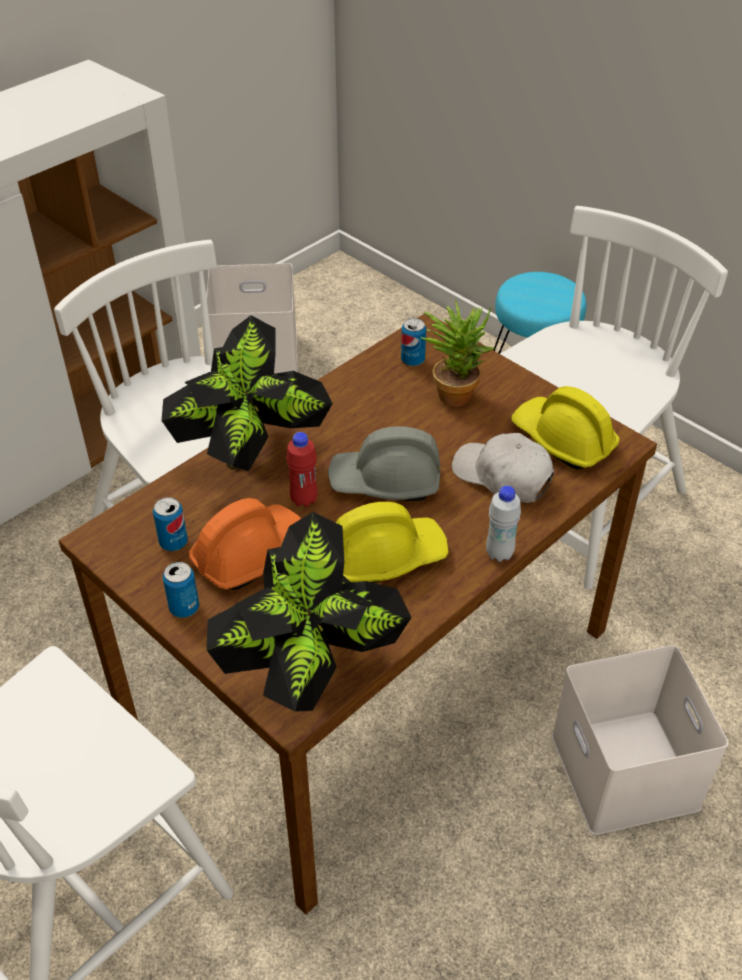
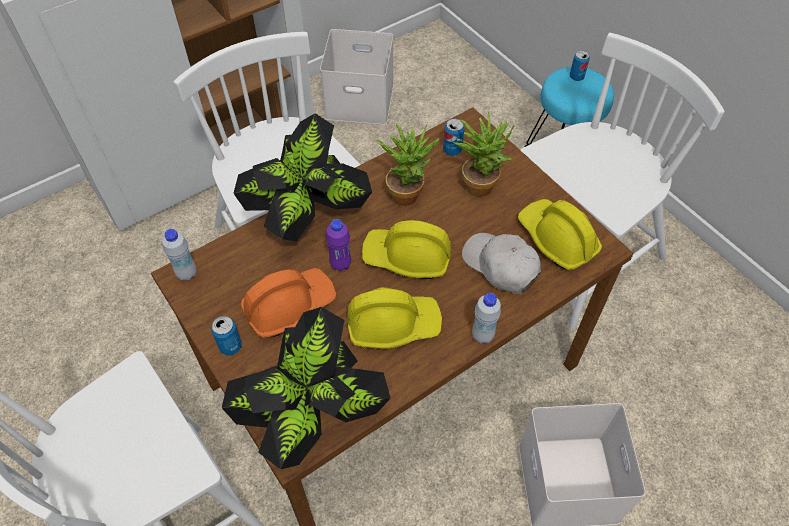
camera: 10 degrees right, 10 degrees up
(107, 535) = (187, 274): none -> white bottle
(173, 542) = (234, 288): can -> can (576, 77)
(304, 499) = (340, 264): red bottle -> purple bottle
(369, 411) = (408, 192): none -> potted plant
(386, 481) = (407, 257): grey hard hat -> yellow hard hat

